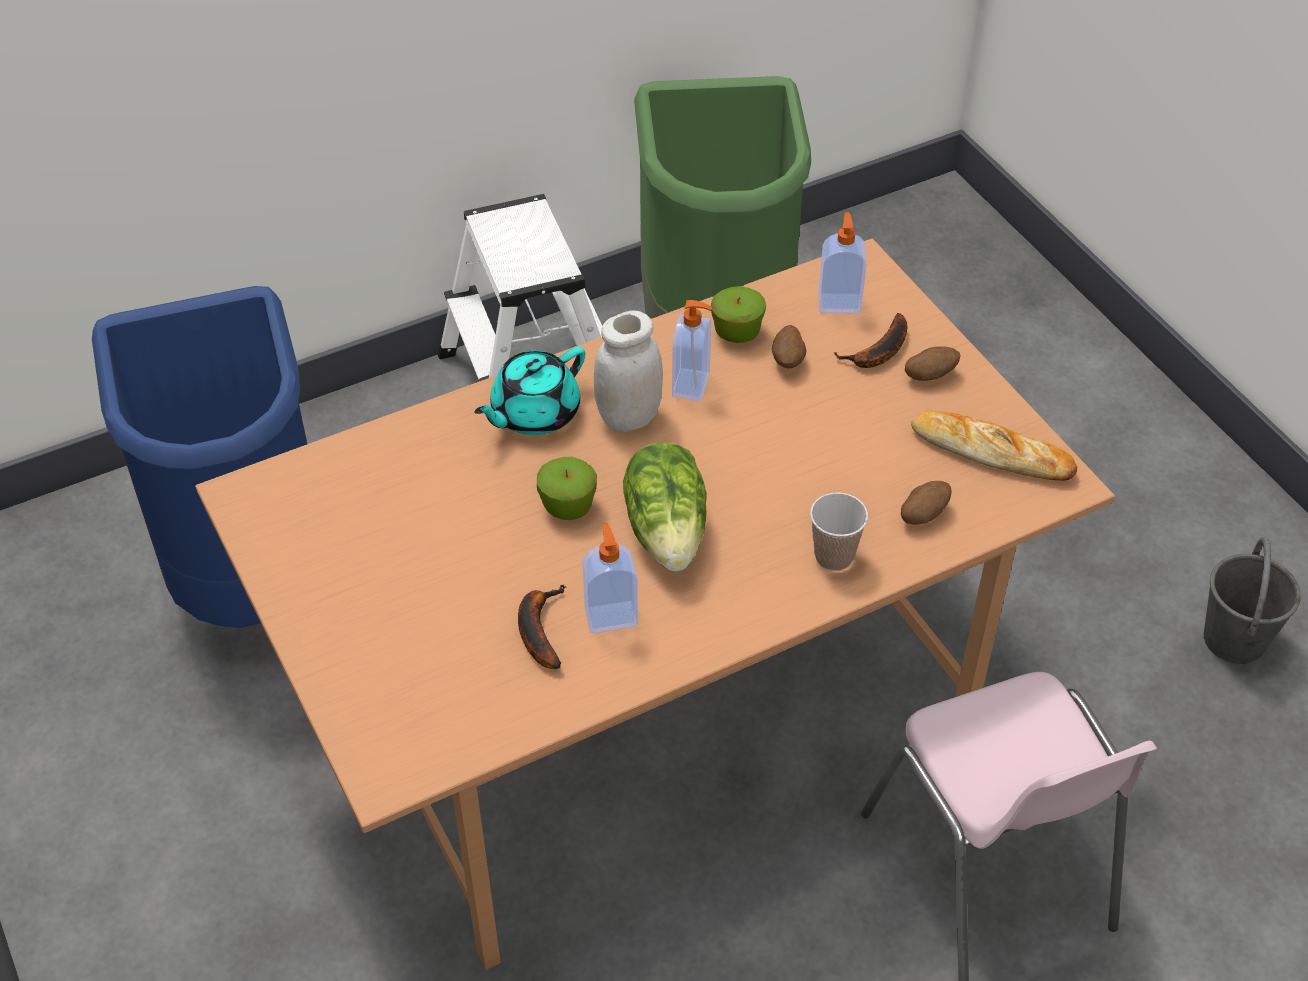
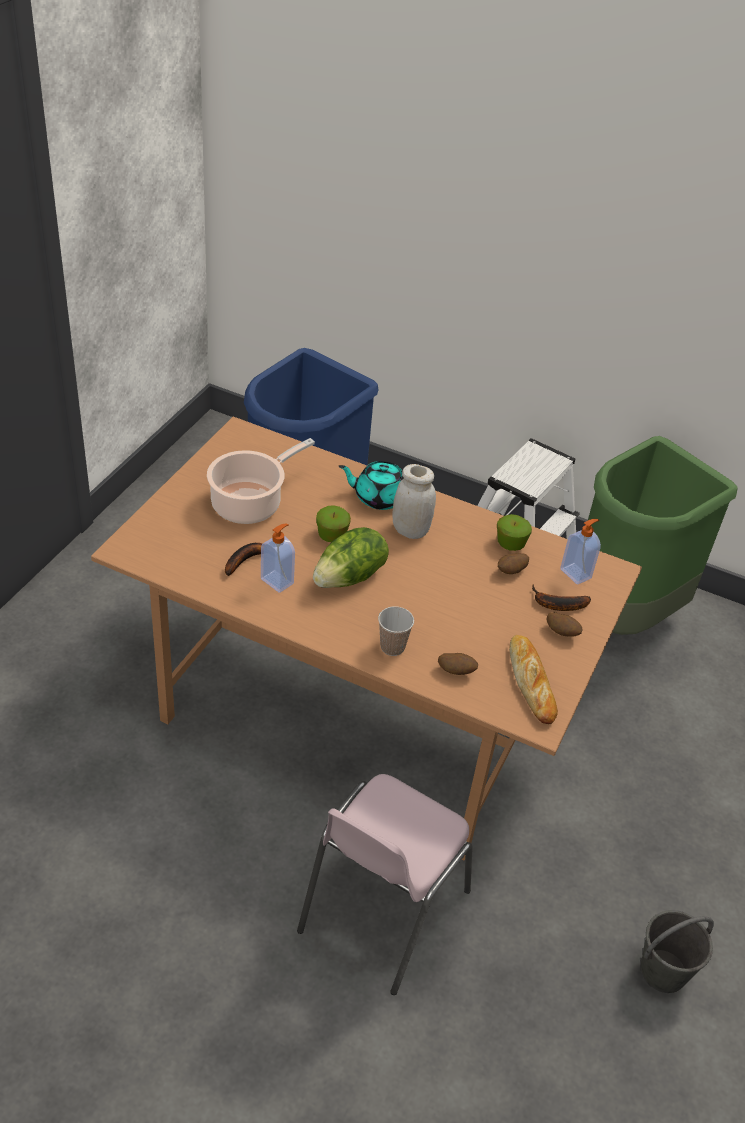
camera: 50 degrees right, 5 degrees down
(418, 564) = (250, 503): none -> cooking pot
(692, 385) = (456, 543): soap dispenser -> none

